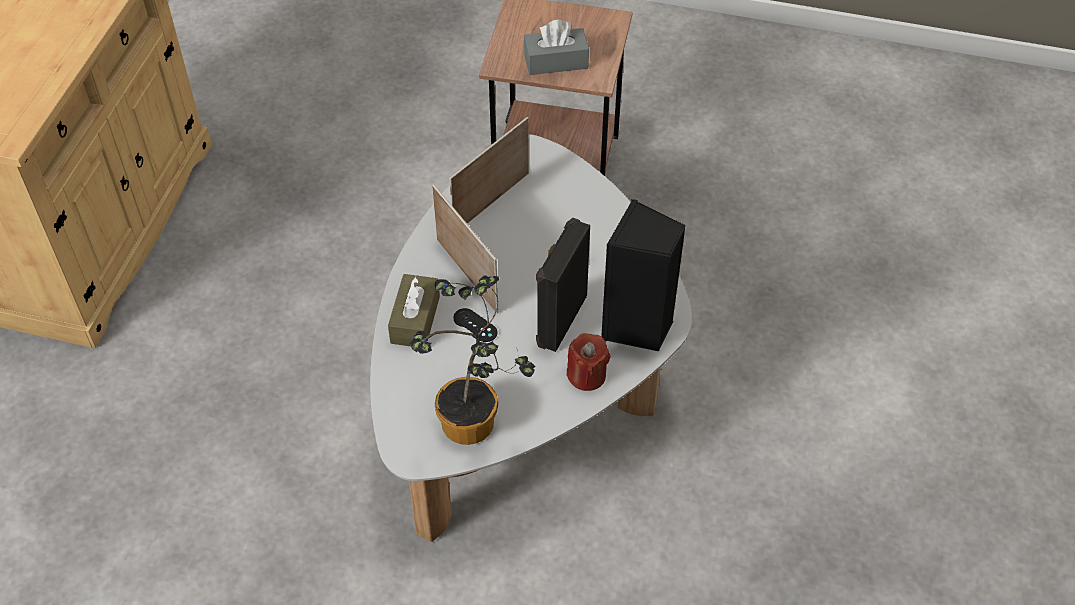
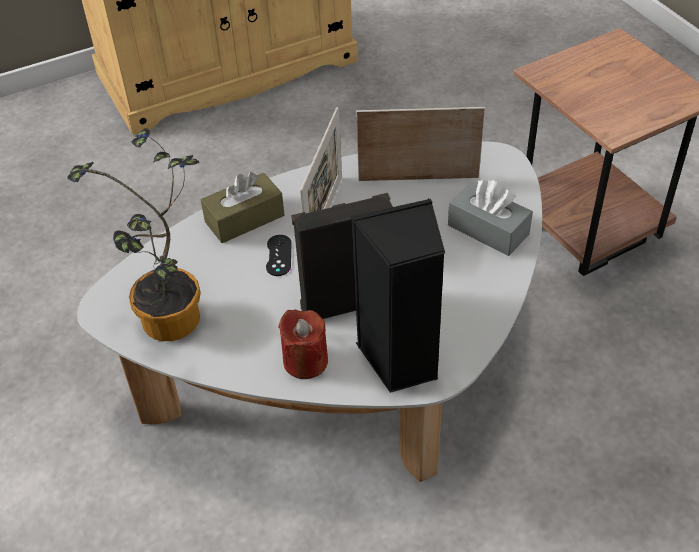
camera: 50 degrees right, 5 degrees down
(556, 61) = (594, 96): grey tissue box -> grey tissue box (488, 230)

